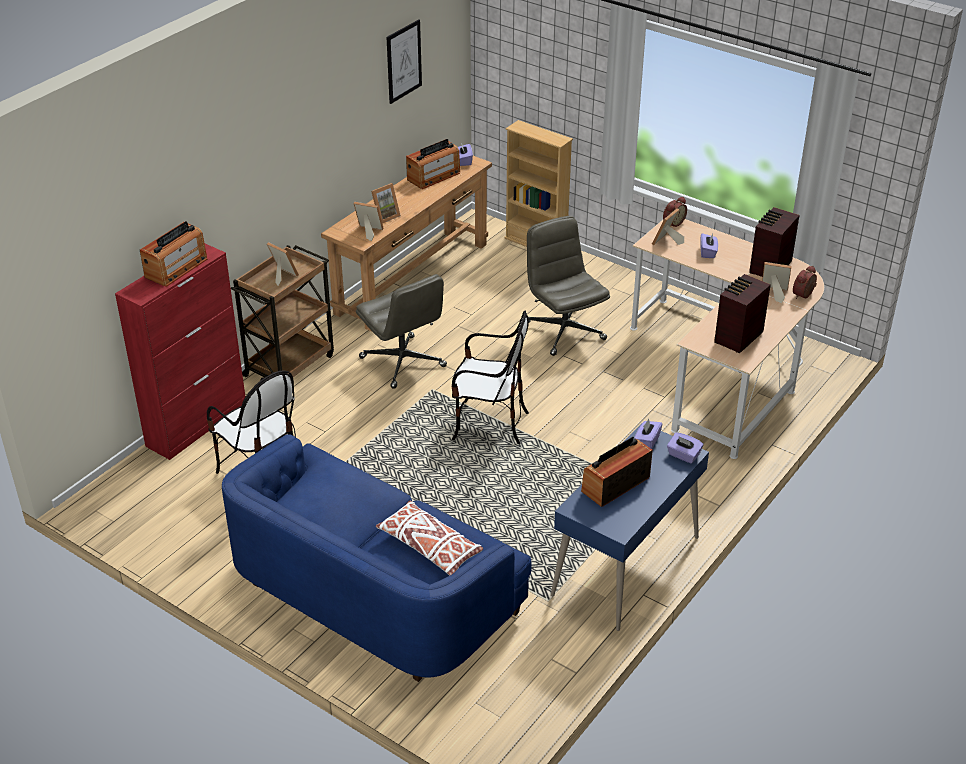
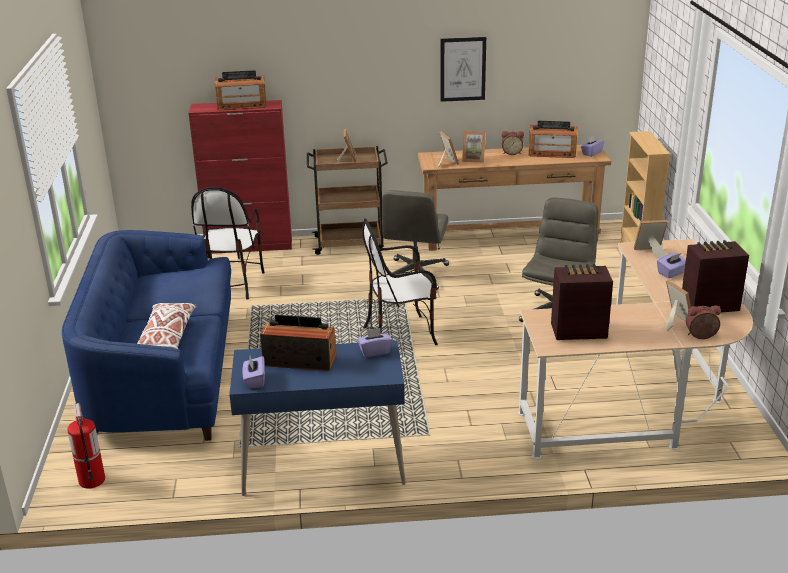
camera: 50 degrees right, 10 degrees down
(404, 61) = (546, 38): picture -> picture (463, 69)
(489, 424) = (400, 334): chair -> chair turned 105 degrees clockwise
(494, 713) = (91, 480): none -> fire extinguisher
(672, 223) = (680, 244): alarm clock -> alarm clock (512, 153)
(683, 455) = (381, 374): purple tissue box -> purple tissue box (254, 381)

